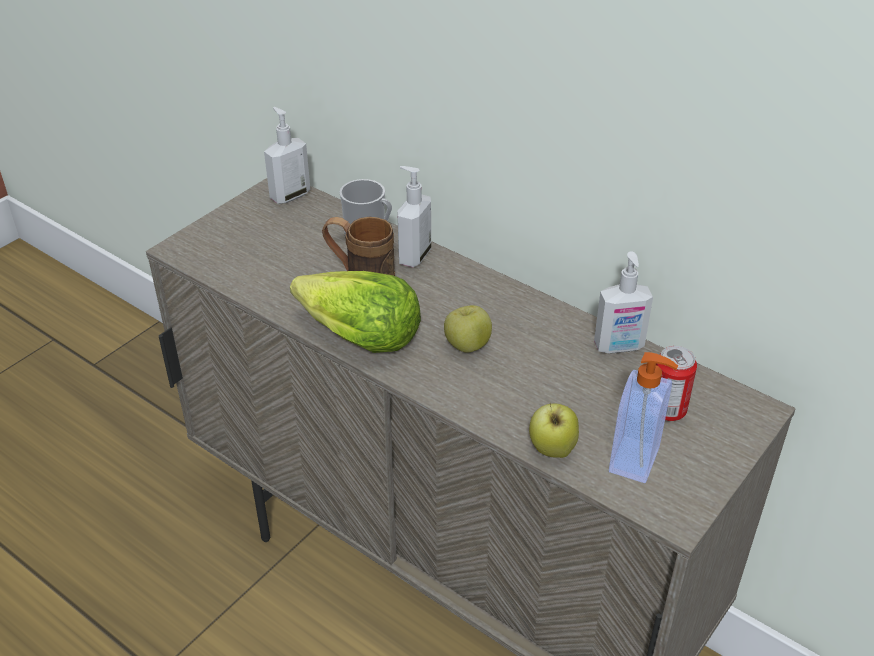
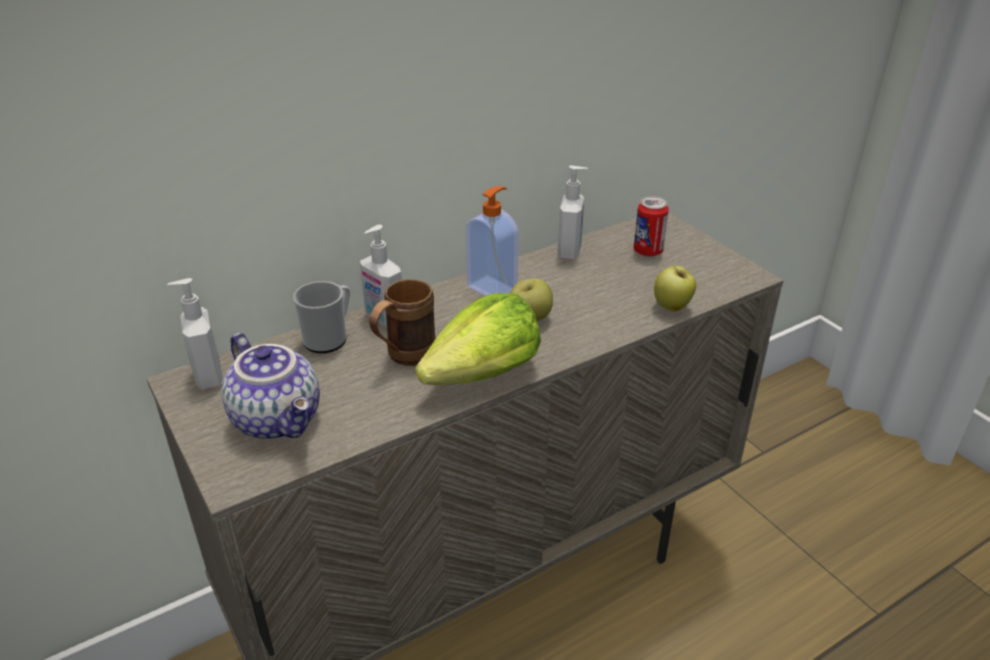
camera: 70 degrees left, 5 degrees down
(253, 245) = (279, 419): none -> teapot
(636, 460) = (694, 276): soap dispenser -> soap dispenser (493, 288)

